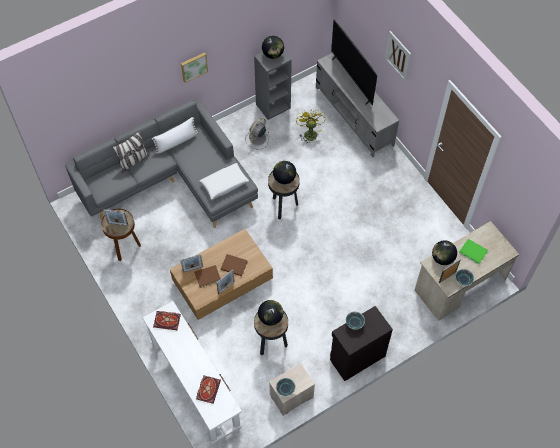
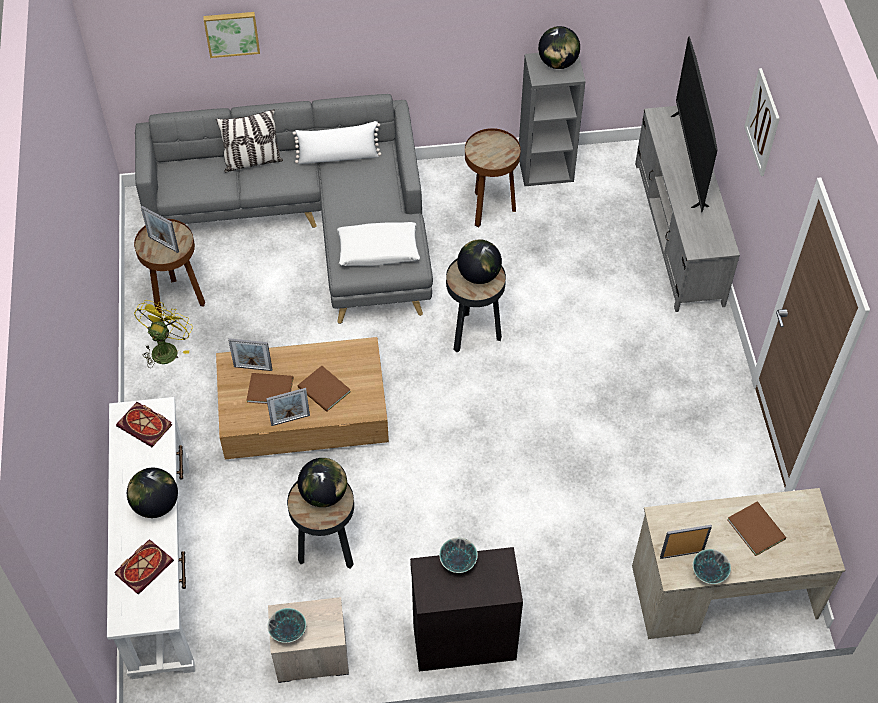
camera: 25 degrees right, 5 degrees down
(193, 66) = (403, 30): picture -> picture (231, 33)
(257, 139) = (489, 210): grey fan -> brown side table
(309, 133) = (584, 232): yellow fan -> yellow fan (166, 348)
(442, 258) = (690, 518): globe -> globe (156, 504)
(473, 250) = (756, 527): green book -> brown book

